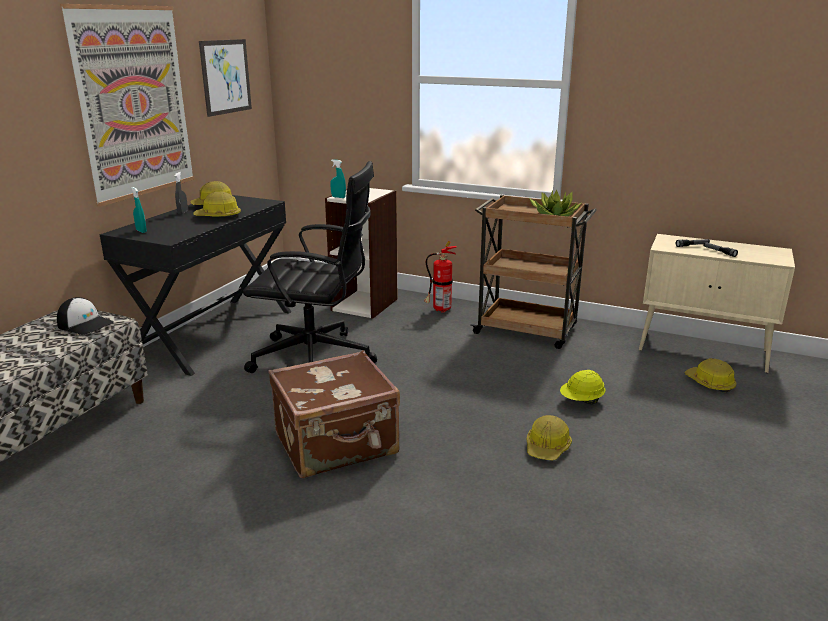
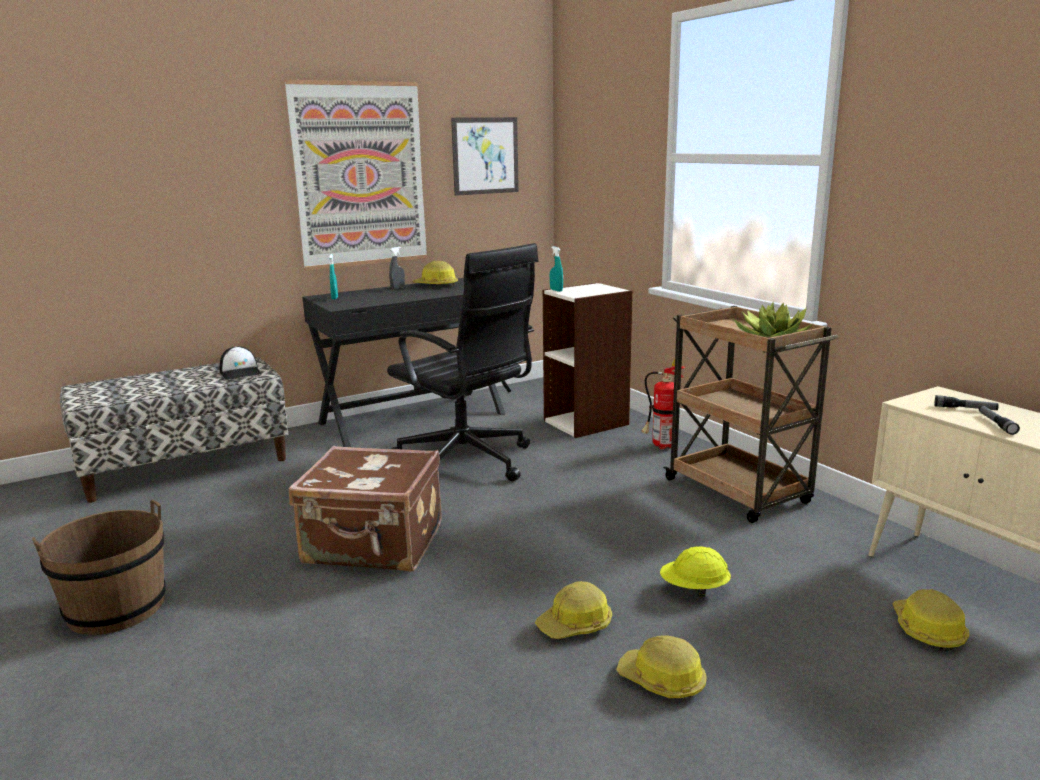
camera: 35 degrees right, 5 degrees down
(183, 579) = (116, 608): none -> brown bucket
(218, 216) = (418, 294): hard hat -> hard hat (662, 680)

